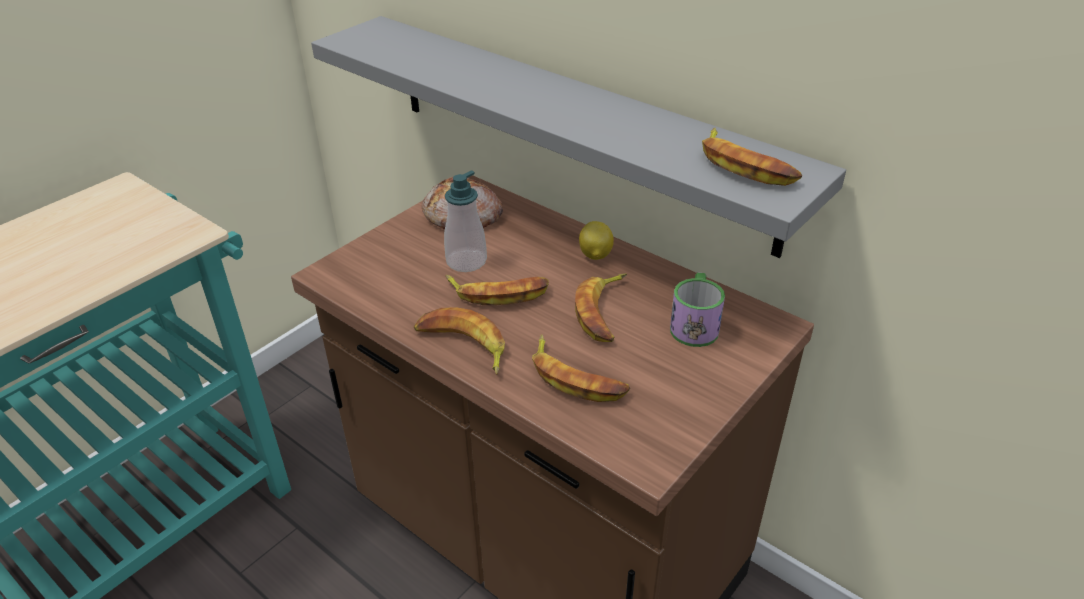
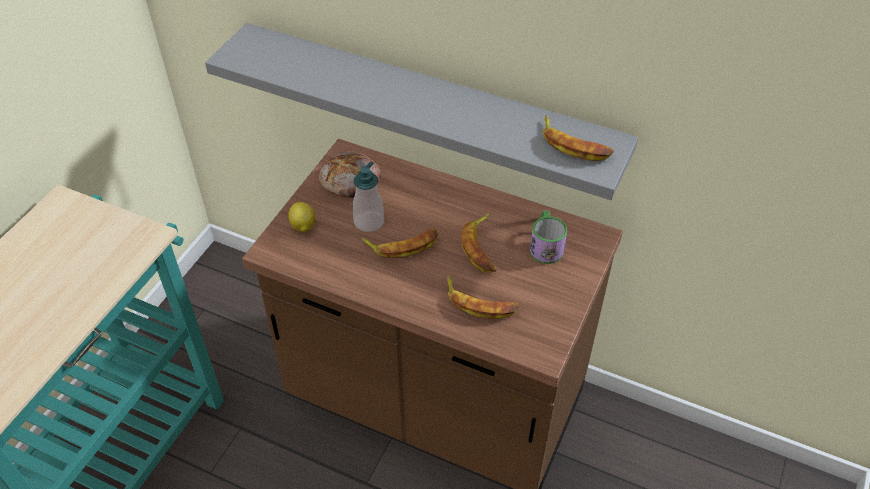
camera: 15 degrees left, 10 degrees up
(462, 346) = (394, 293): banana -> none
(595, 255) = (460, 200): lemon -> lemon (303, 226)

